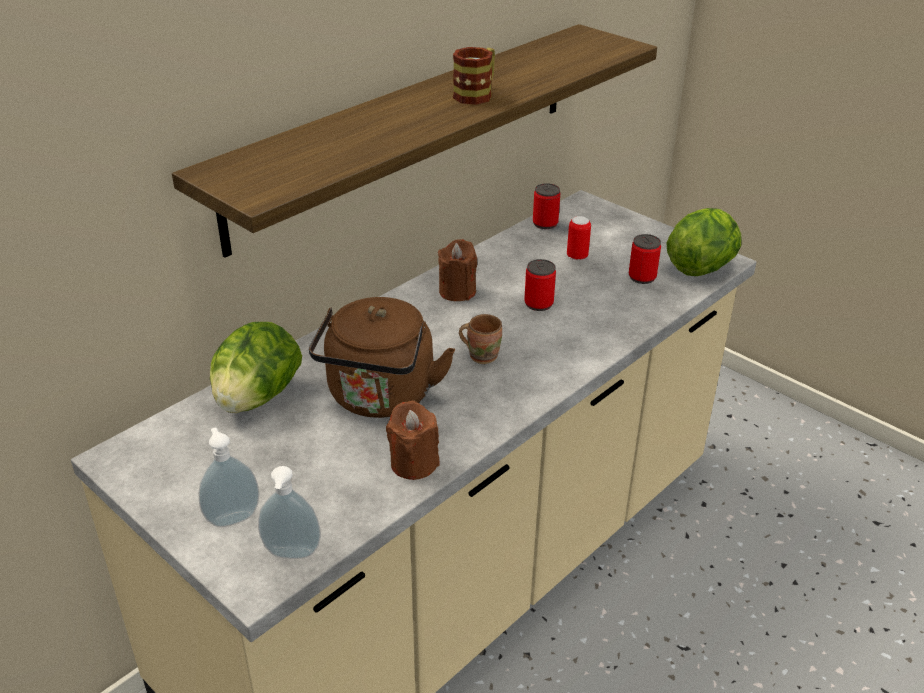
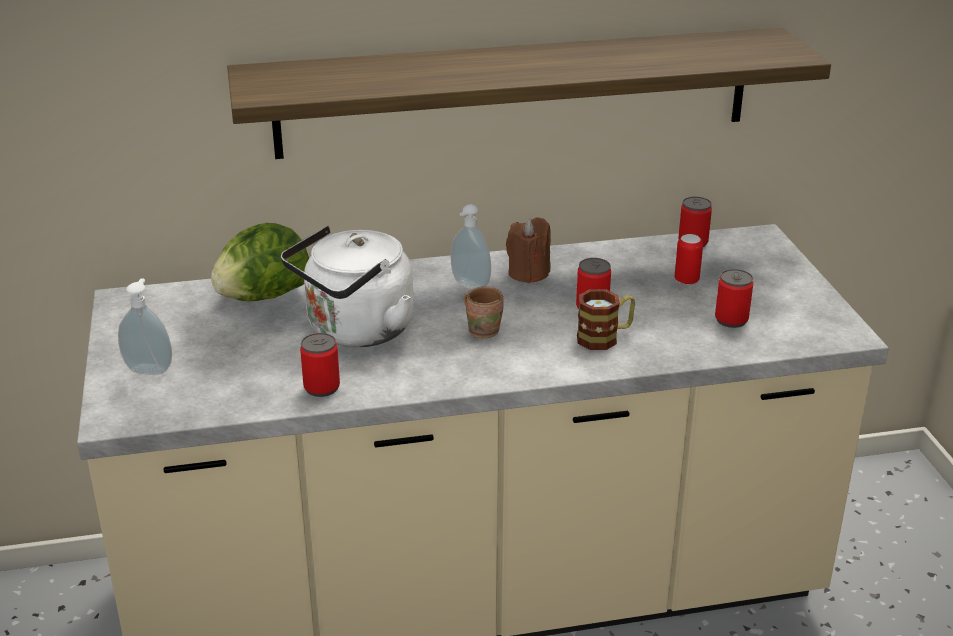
camera: 35 degrees right, 5 degrees down
(291, 555) = (158, 411): soap dispenser -> soap dispenser (469, 286)
(380, 398) = (355, 331): brown kettle -> white kettle
(413, 463) = (321, 387): brown candle -> can
(477, 94) = (564, 64): mug -> mug (605, 337)
(701, 267) = (811, 332): lettuce -> none

